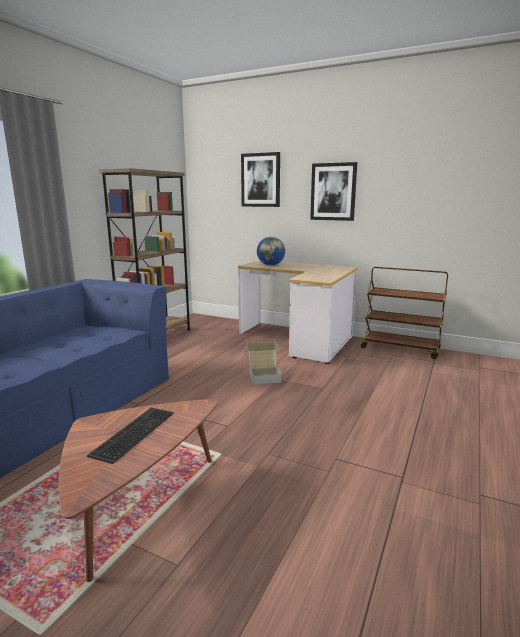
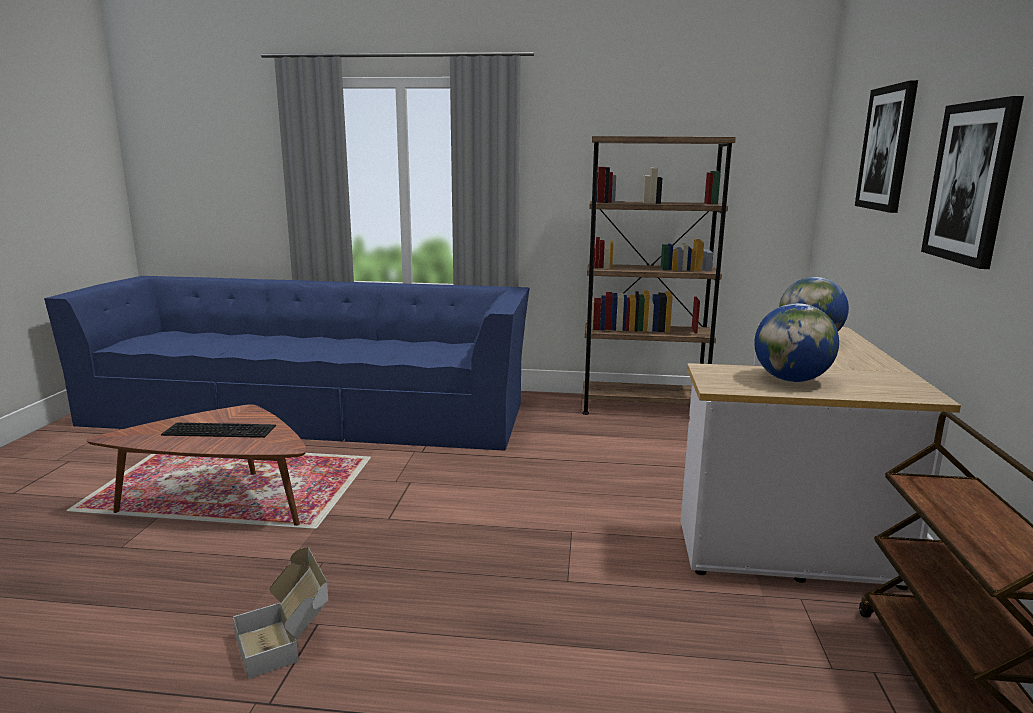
camera: 70 degrees right, 0 degrees up
(264, 376) = (571, 516): cardboard box -> cardboard box (286, 642)
(322, 273) = (791, 380): none -> globe

